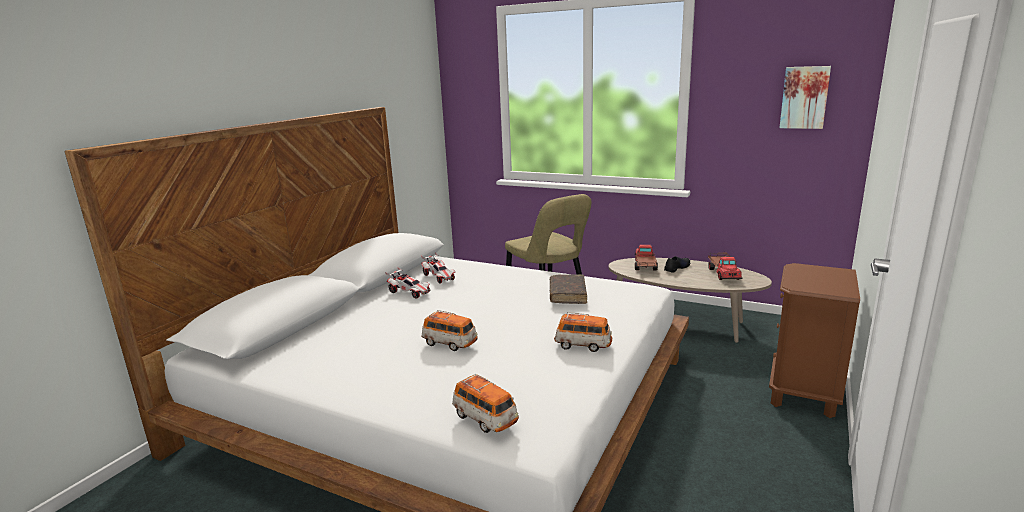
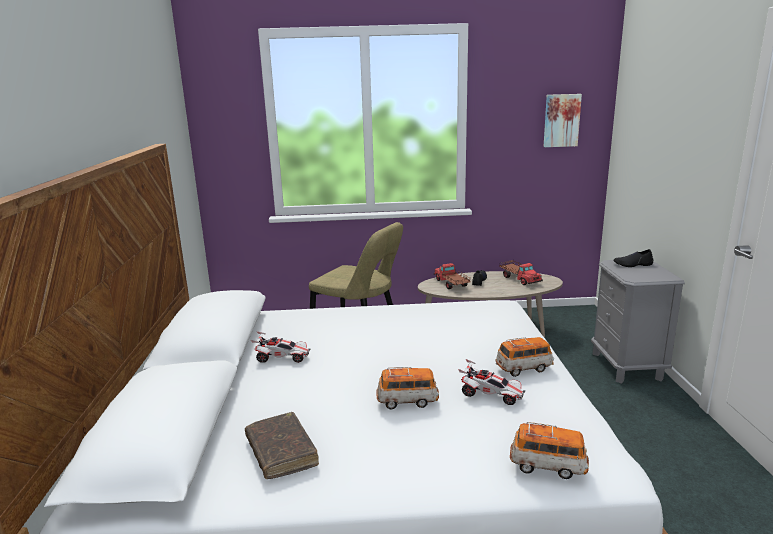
camera: 30 degrees left, 0 degrees up
(439, 277) = (294, 333): toy car -> toy car (491, 394)
(567, 294) = (447, 324): brown book -> brown book (281, 452)
(804, 393) = (627, 366): brown nightstand -> grey nightstand
(821, 272) = (632, 264): none -> black shoe

